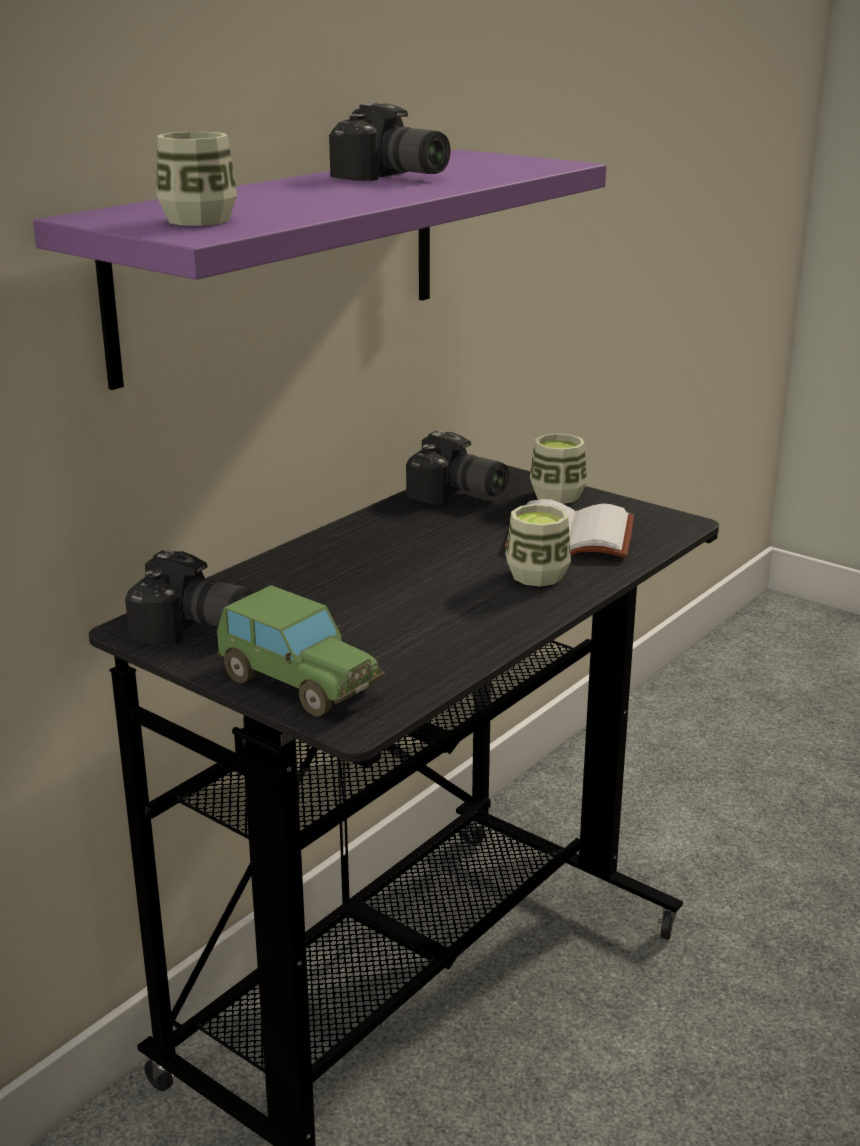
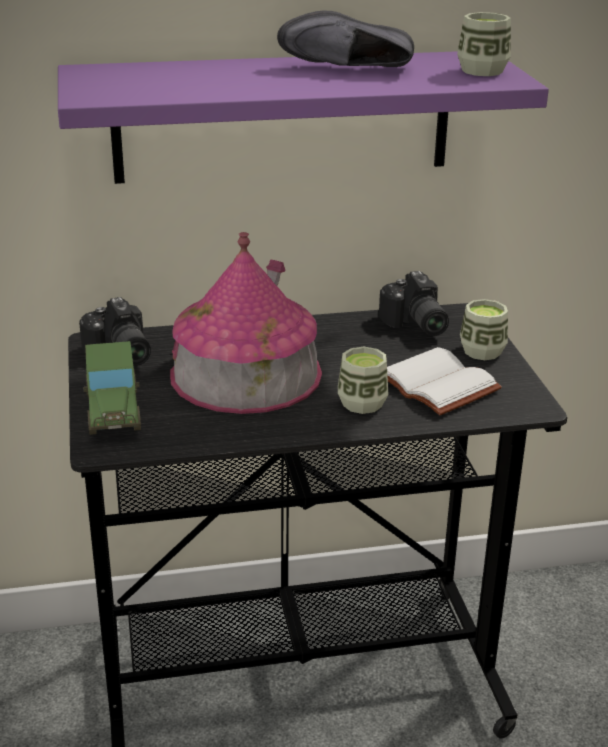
camera: 40 degrees right, 5 degrees up
(198, 220) = (123, 85): cup -> cup (482, 71)
(375, 594) = (245, 373): none -> toy house
(391, 177) = (349, 70): camera -> black shoe

